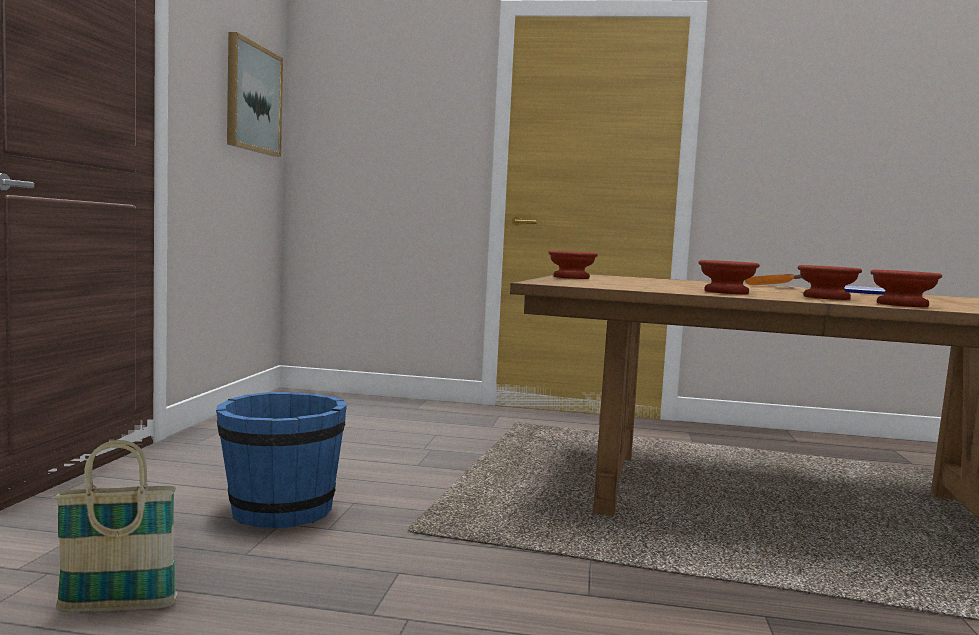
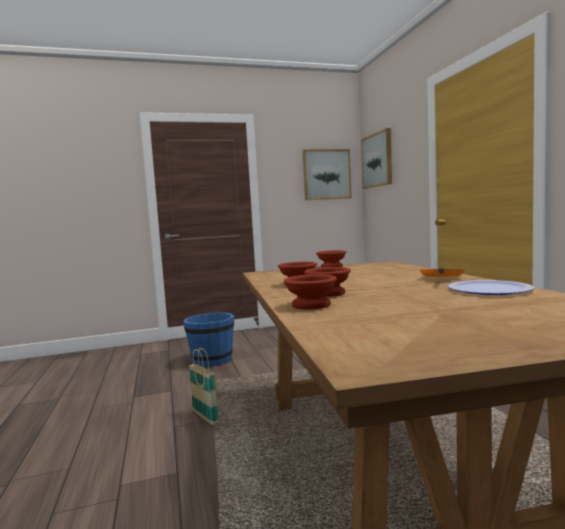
camera: 65 degrees right, 0 degrees up
(117, 607) = (122, 370): basket -> basket (205, 417)
(347, 97) = (377, 160): none -> picture

